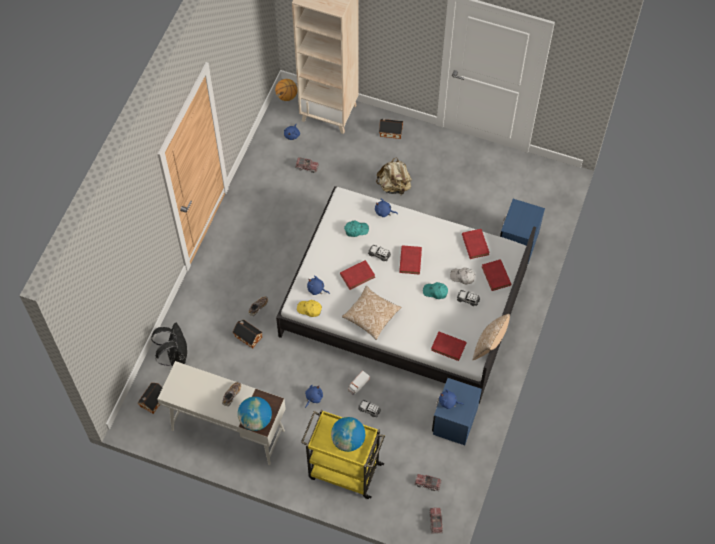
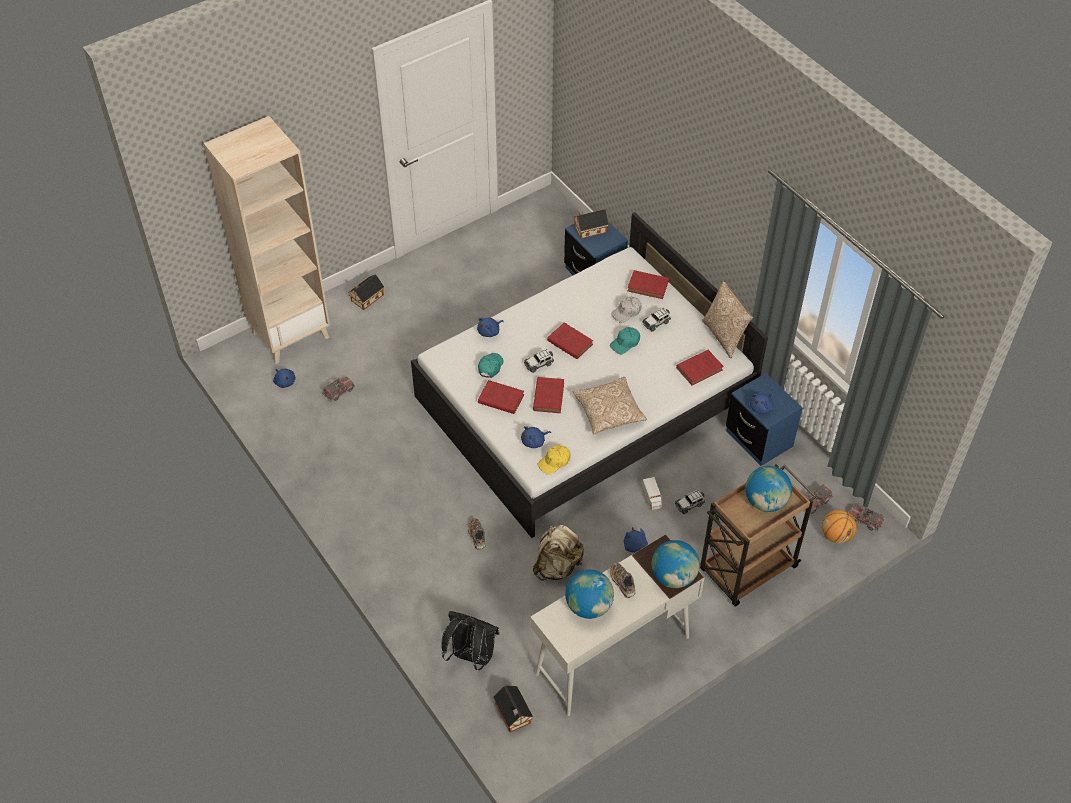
camera: 55 degrees left, 10 degrees down
(203, 386) = (588, 606): none -> globe
(247, 336) = (505, 567): toy house -> toy house (589, 229)
(287, 96) = (230, 359): basketball -> basketball (836, 535)
(343, 470) = (747, 570): yellow cart -> brown cart
(394, 186) = (436, 332): beige backpack -> beige backpack (557, 566)
(475, 244) = (596, 281): red book -> red book (499, 399)

